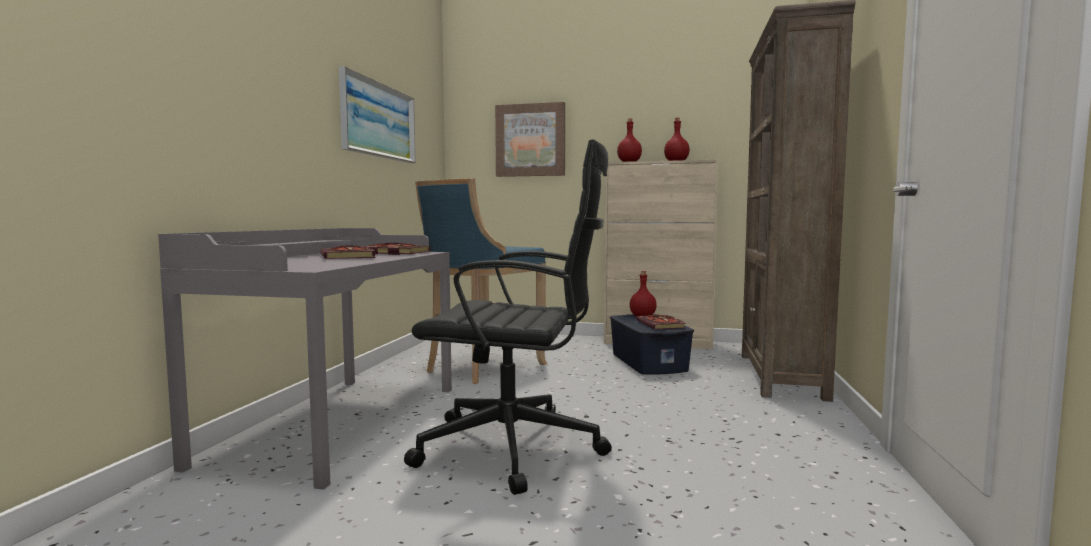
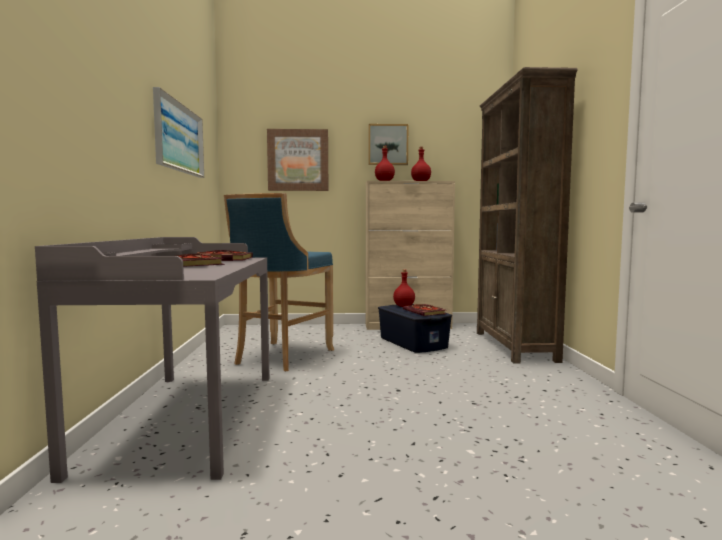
camera: 15 degrees left, 0 degrees up
(516, 448) = (363, 422): black office chair -> none
(637, 117) = (388, 145): none -> picture

